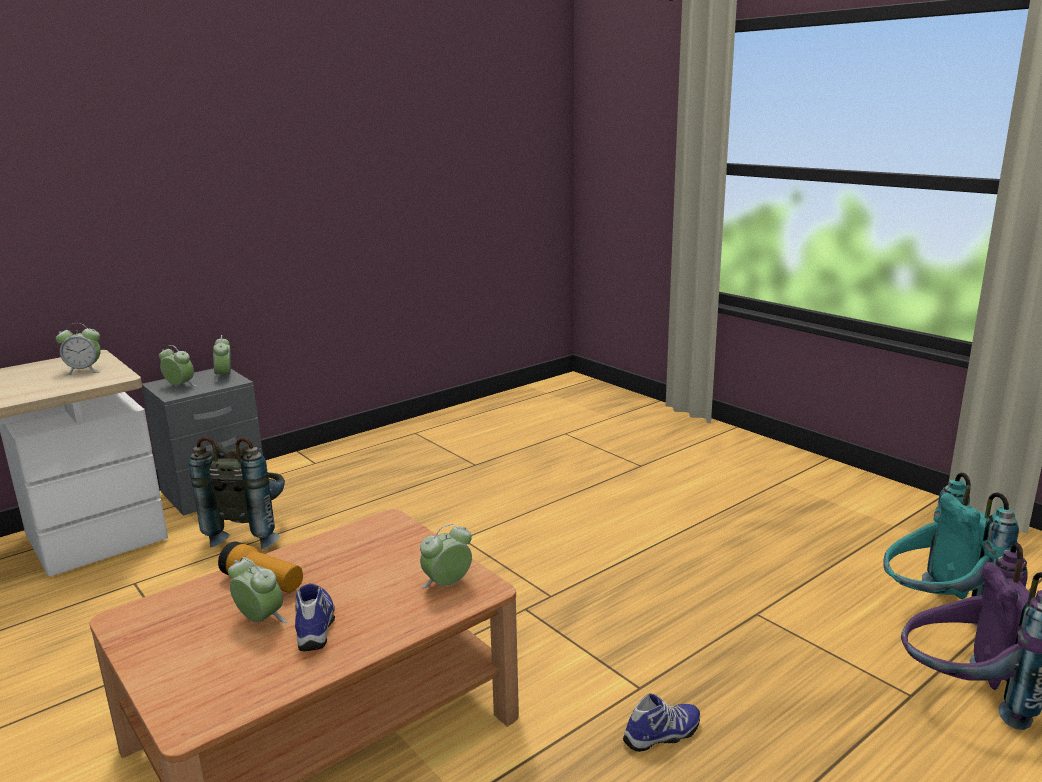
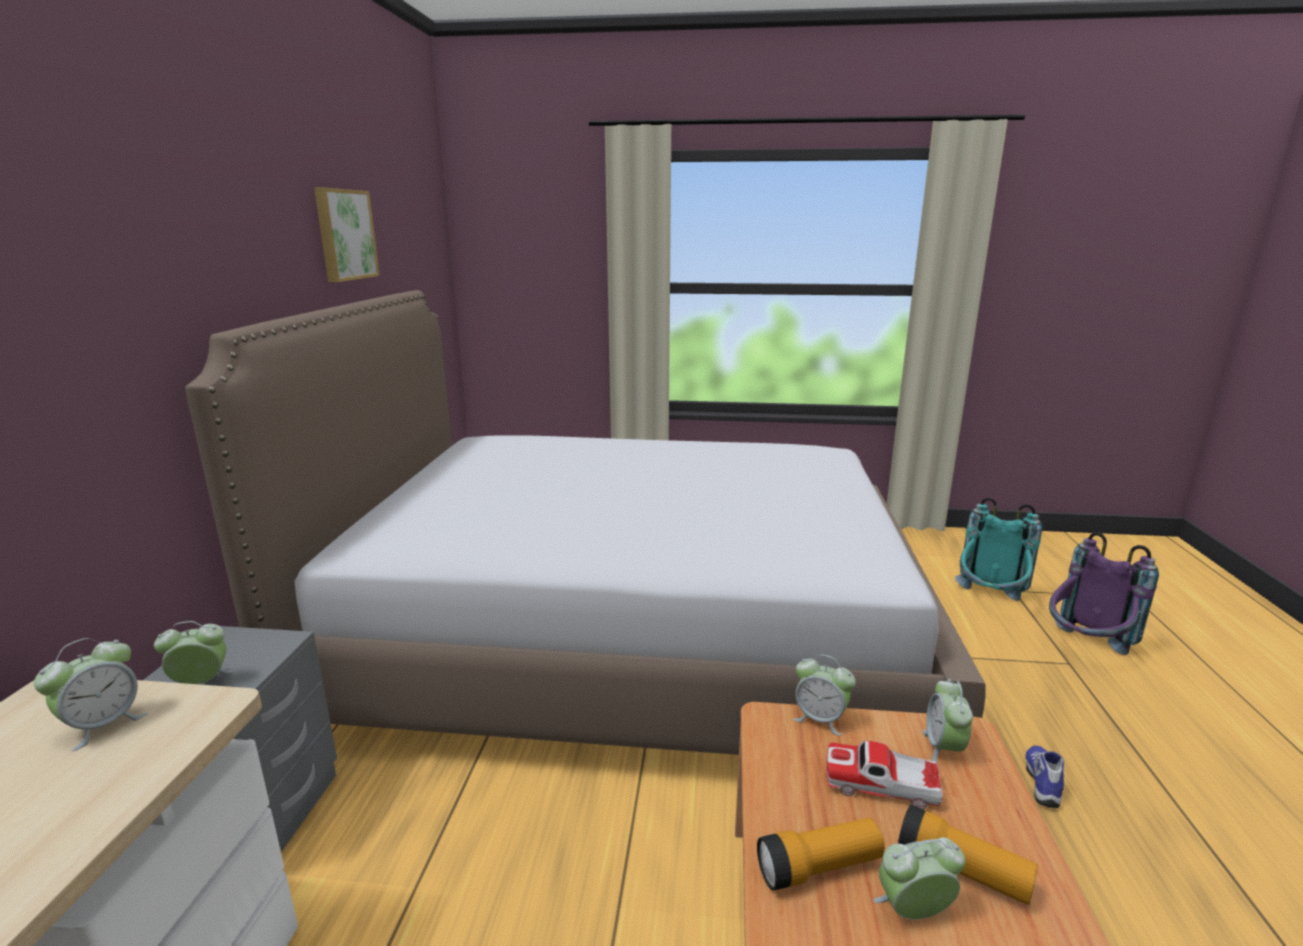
camera: 45 degrees left, 0 degrees up
(224, 376) = (250, 641): alarm clock -> alarm clock (820, 719)
(251, 532) = (408, 839): grey backpack -> none
(316, 626) = (961, 872): shoe -> flashlight
(371, 576) = (881, 784): none -> toy car
(410, 113) = (344, 235): none -> picture
(524, 494) = (628, 640): none -> bed

